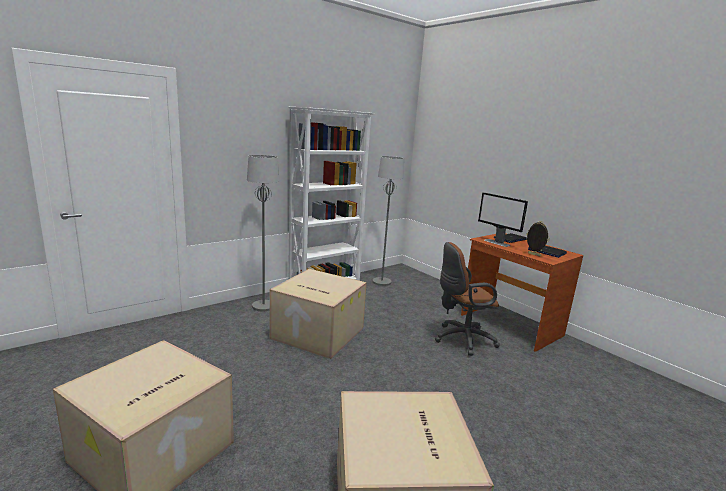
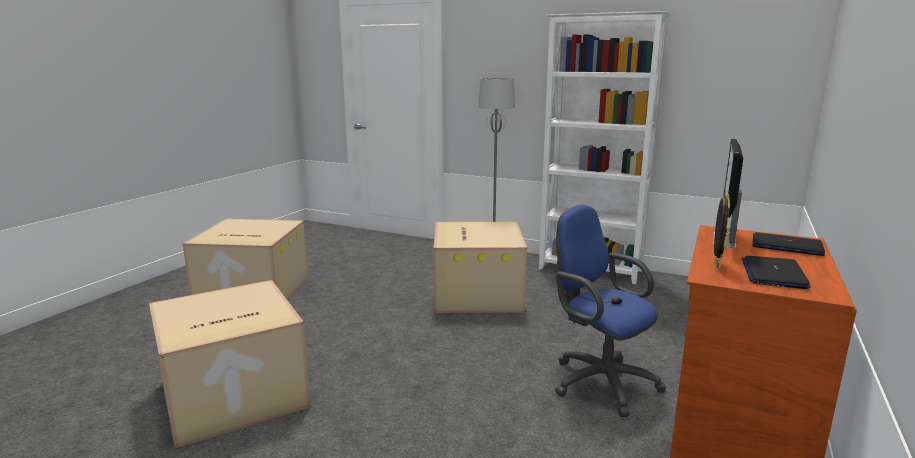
camera: 65 degrees right, 0 degrees up
(382, 282) = (679, 293): grey floor lamp -> none
(461, 339) = (599, 381): brown office chair -> blue office chair

